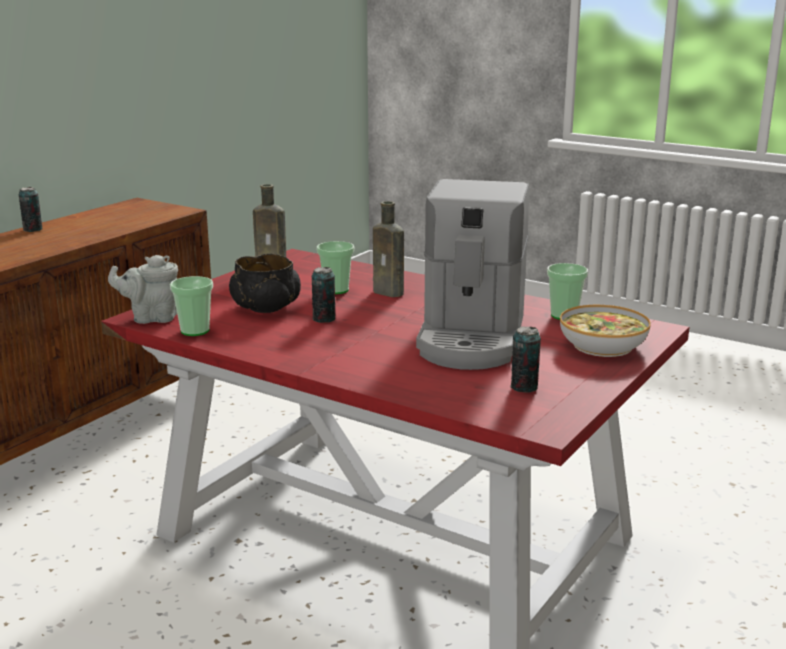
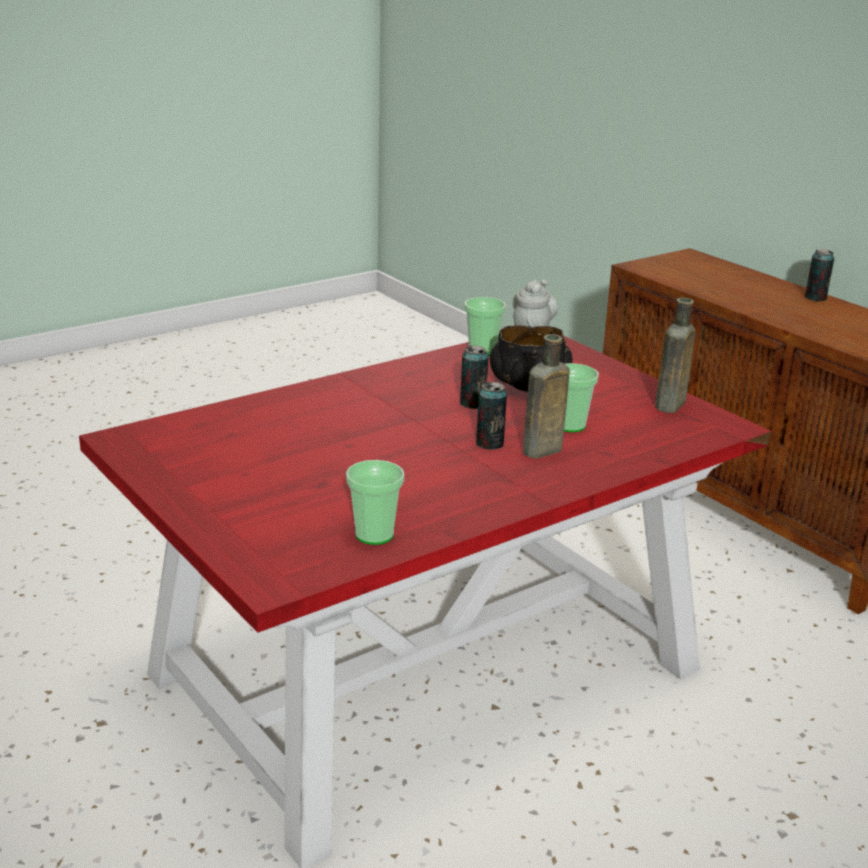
camera: 110 degrees right, 5 degrees up
(472, 338) = (352, 460): coffee machine -> none
(524, 387) = (204, 452): can -> can (489, 444)
(603, 345) = (257, 526): bowl -> none

